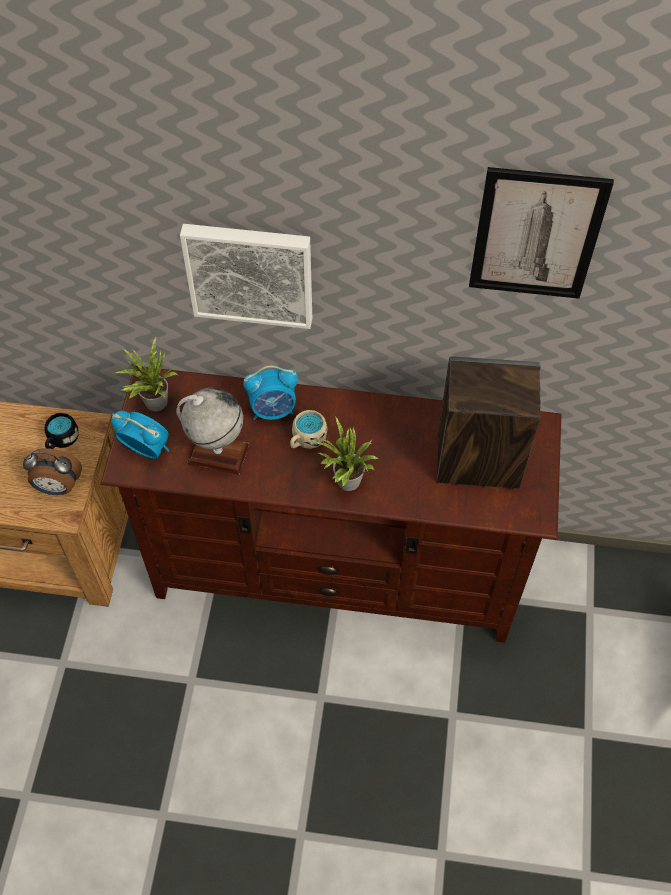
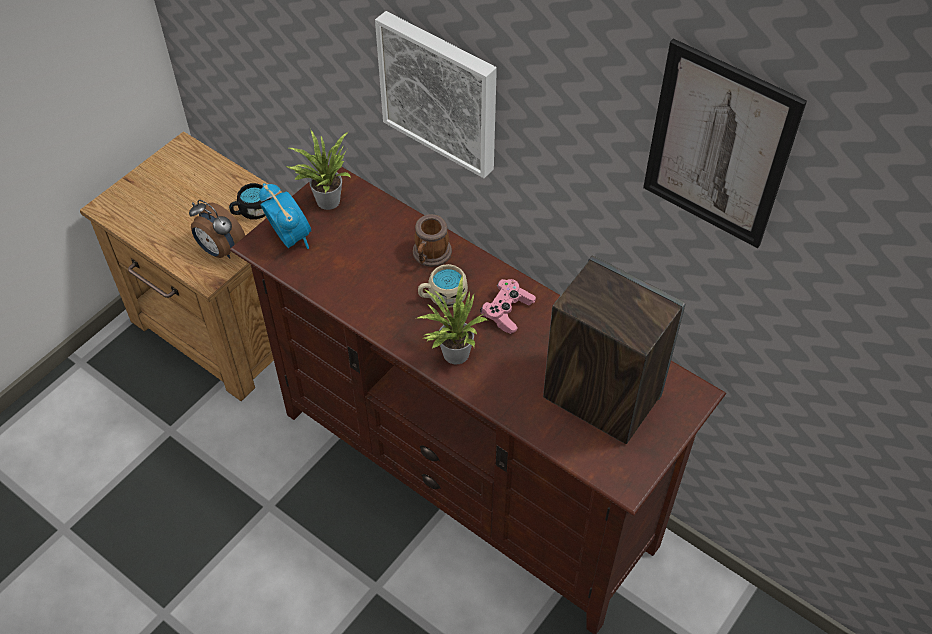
camera: 30 degrees right, 5 degrees down
(218, 454) = (350, 271): globe -> none
(273, 410) = (430, 256): alarm clock -> mug
(364, 427) = (507, 311): none -> pink game controller

